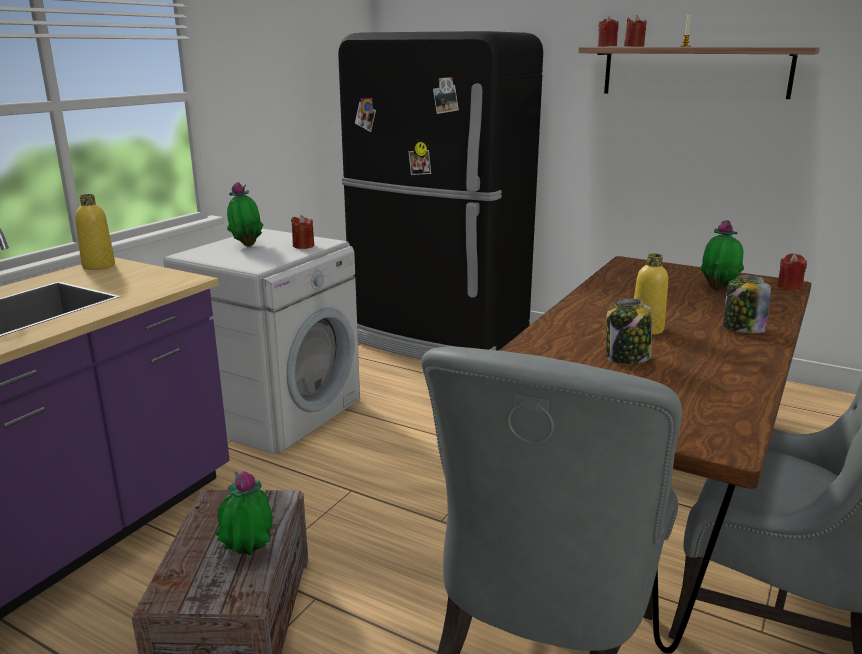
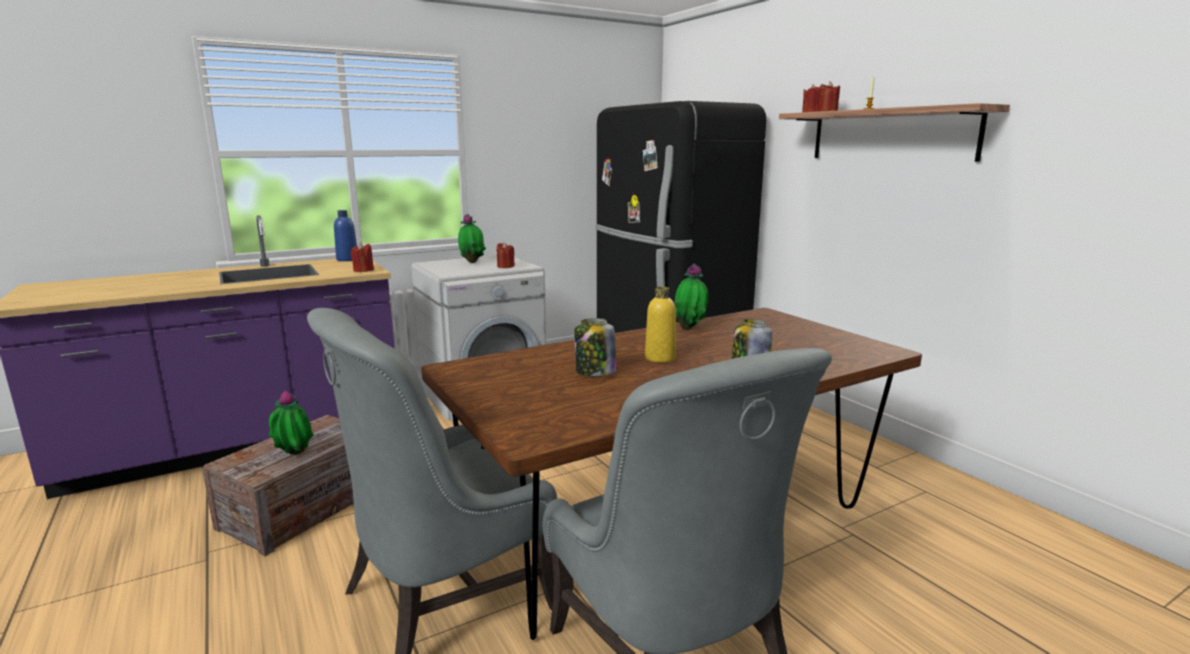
camera: 30 degrees right, 5 degrees down
(98, 266) = (347, 259): yellow bottle -> blue bottle
(718, 289) = (802, 343): potted plant -> potted plant (690, 329)
(789, 286) = (885, 353): red candle -> red candle (363, 270)

